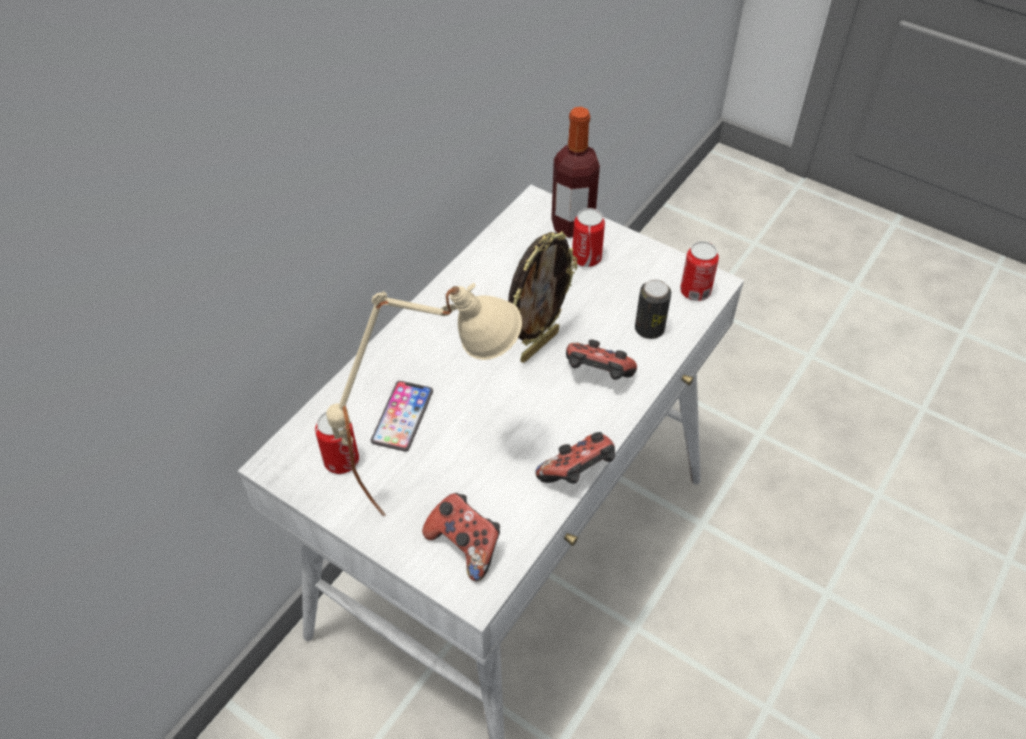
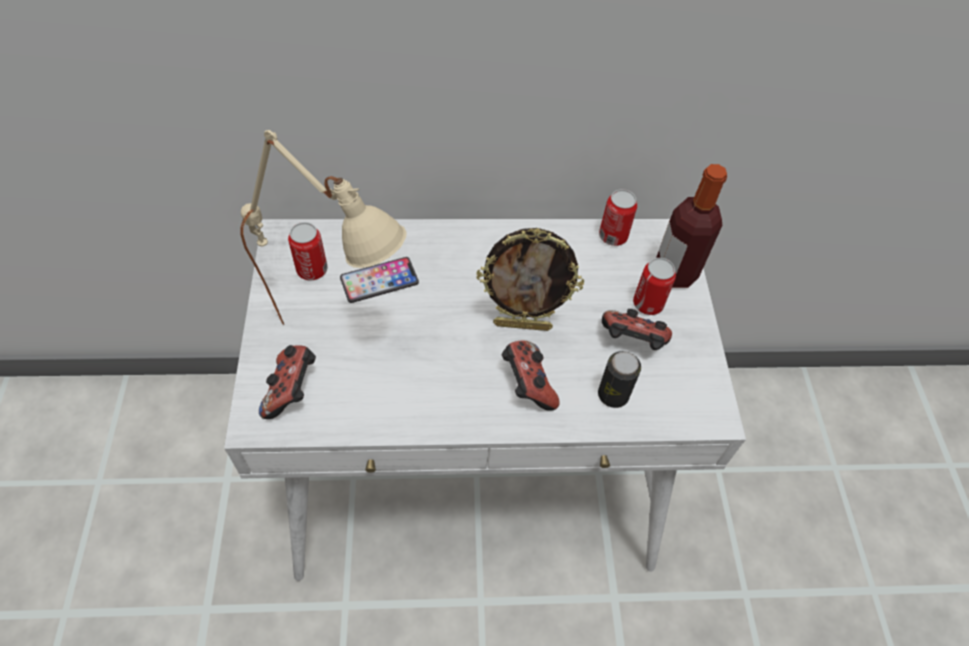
camera: 50 degrees right, 5 degrees up
(578, 473) = (415, 428): game controller -> game controller (632, 342)
(695, 291) = (690, 406): can -> can (613, 236)

